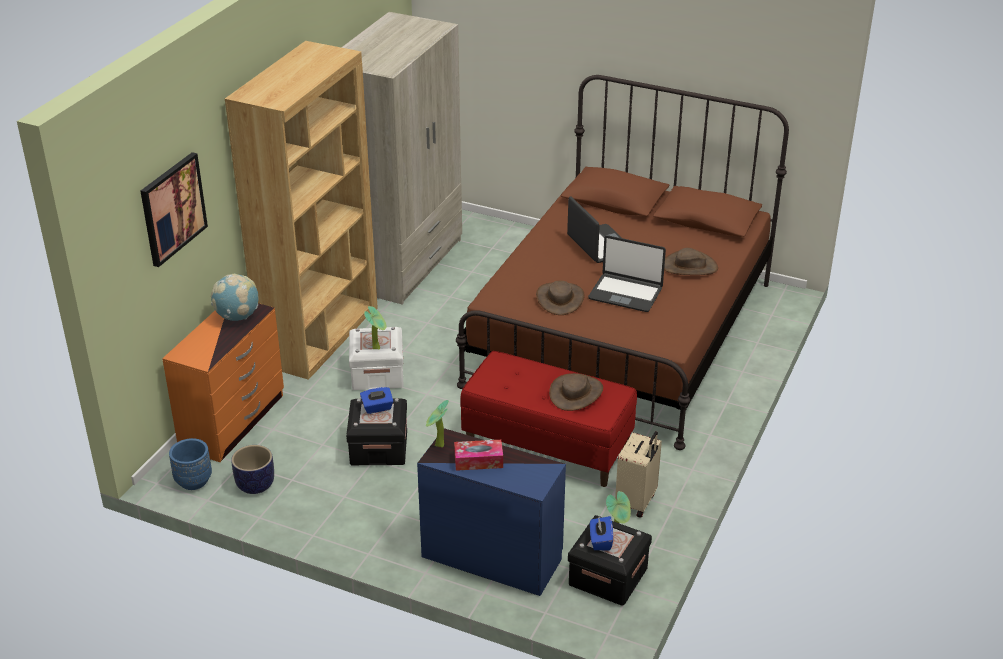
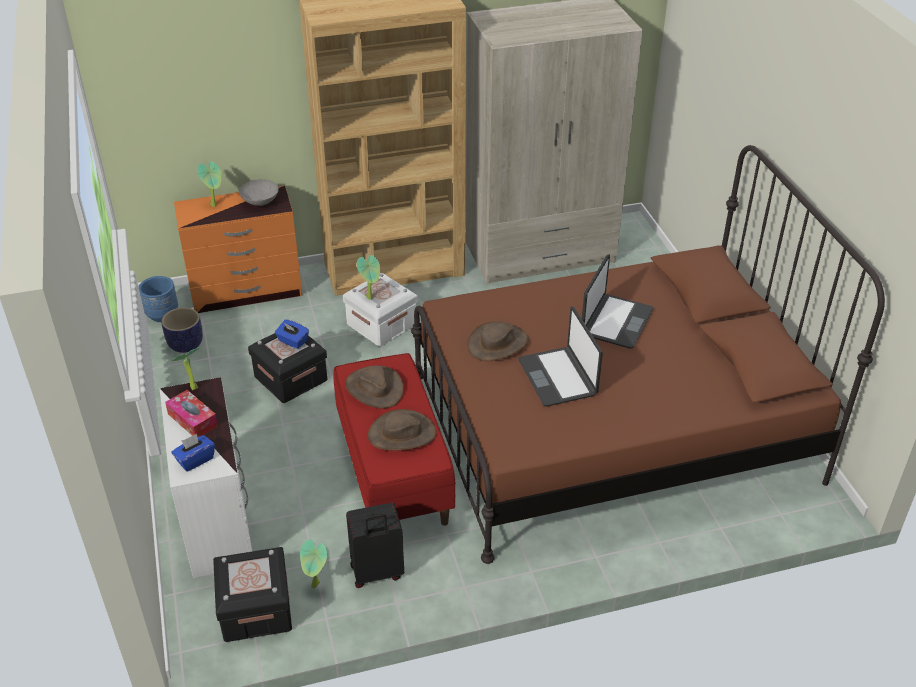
camera: 50 degrees right, 5 degrees up
(172, 208) = (209, 76): picture -> none
(204, 340) = (215, 205): none -> potted plant
(237, 316) = (261, 202): globe -> grey bowl
(491, 556) = (217, 519): blue dresser -> white dresser
(600, 541) = (241, 569): blue tissue box -> blue tissue box (195, 460)
(637, 502) = (377, 573): beige suitcase -> black suitcase
(689, 267) = (659, 395): brown hat -> brown hat (374, 388)

